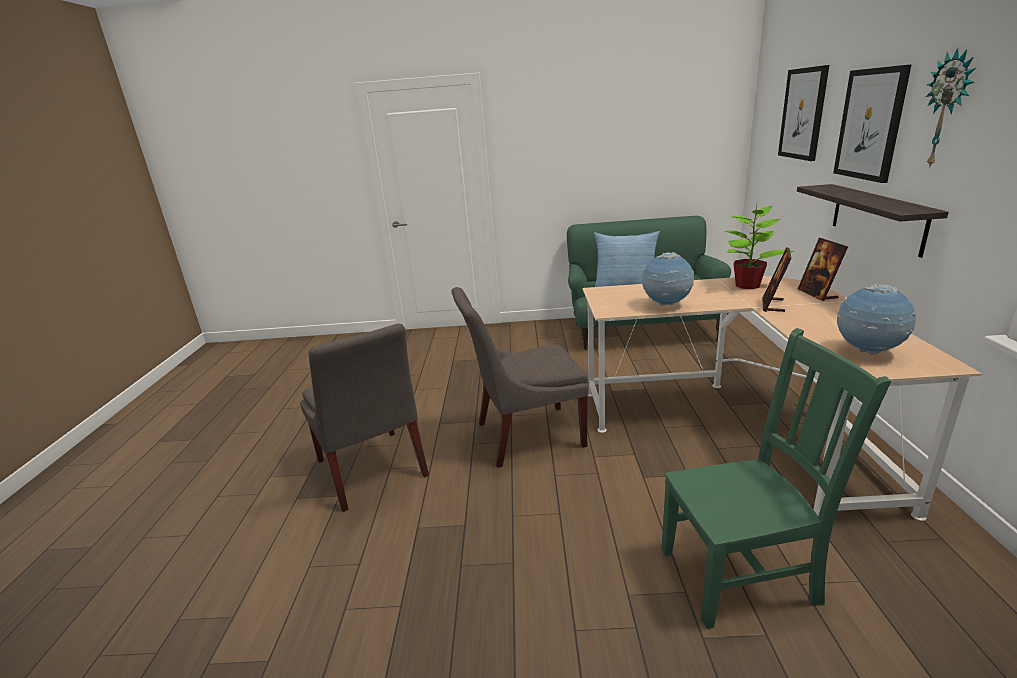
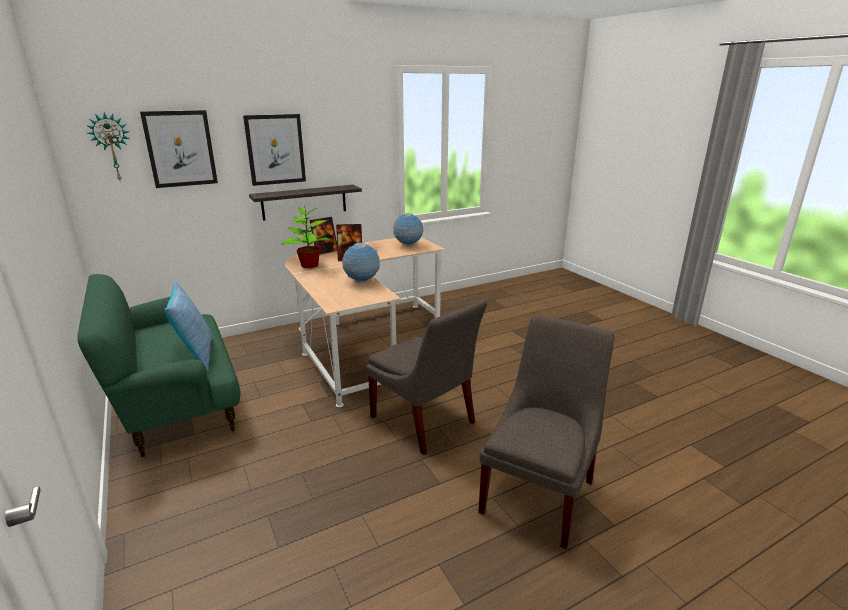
camera: 120 degrees left, 0 degrees up
(742, 574) = (486, 336): green chair -> none
(947, 110) = (334, 137): wall clock -> wall clock (112, 147)

